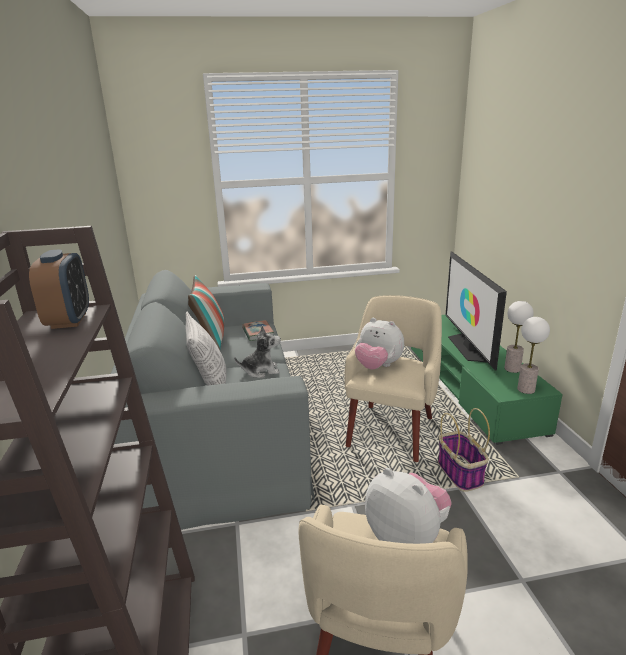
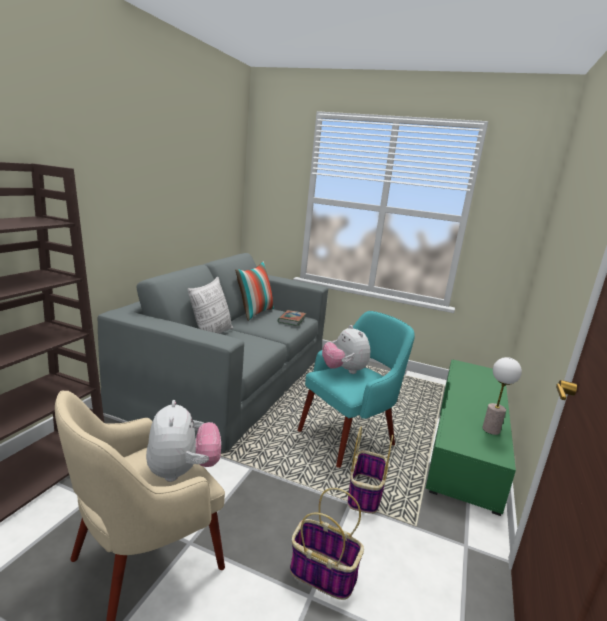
camera: 30 degrees right, 5 degrees down
(69, 320) = (36, 222): alarm clock -> none
(261, 371) = (257, 341): plush toy -> none
(391, 430) = (347, 437): beige armchair -> turquoise armchair
(469, 347) = (471, 398): television -> none
(507, 557) = (321, 573): none -> basket
(526, 389) = (479, 450): table lamp -> none

